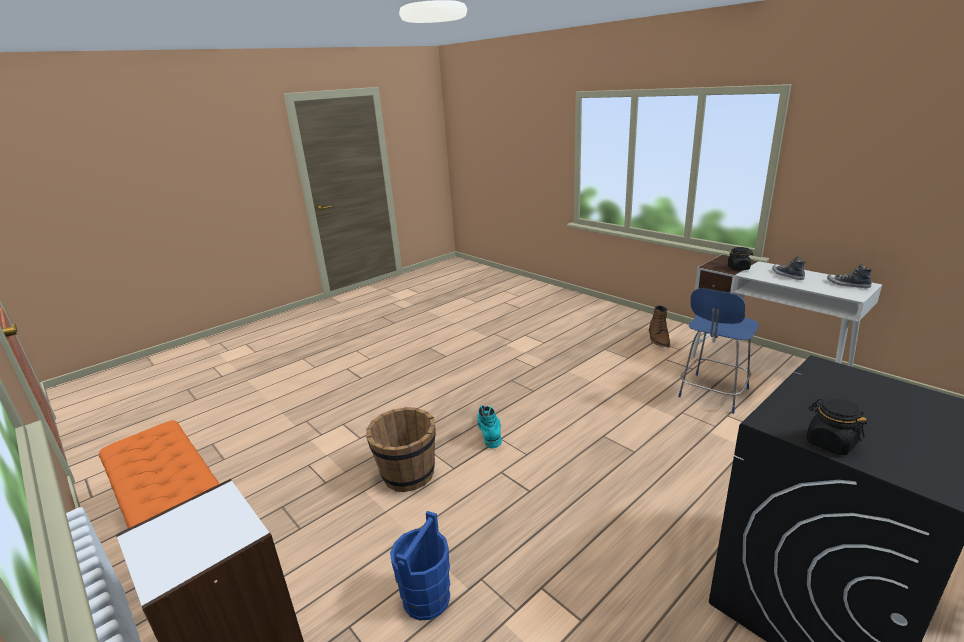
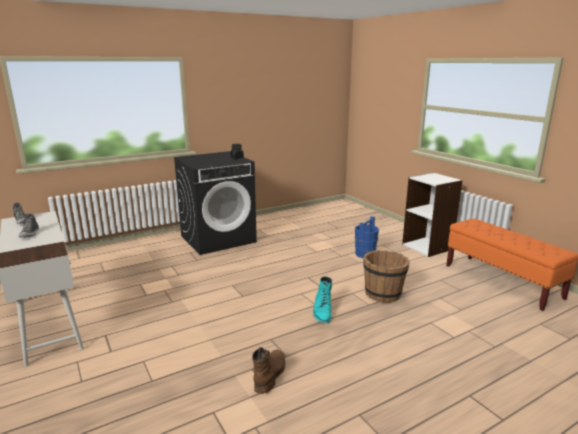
camera: 170 degrees left, 5 degrees down
(658, 338) = (71, 384): brown boot -> brown boot (270, 374)
(712, 394) = (129, 310): blue chair -> none
(738, 268) = (41, 247): black jar -> none

